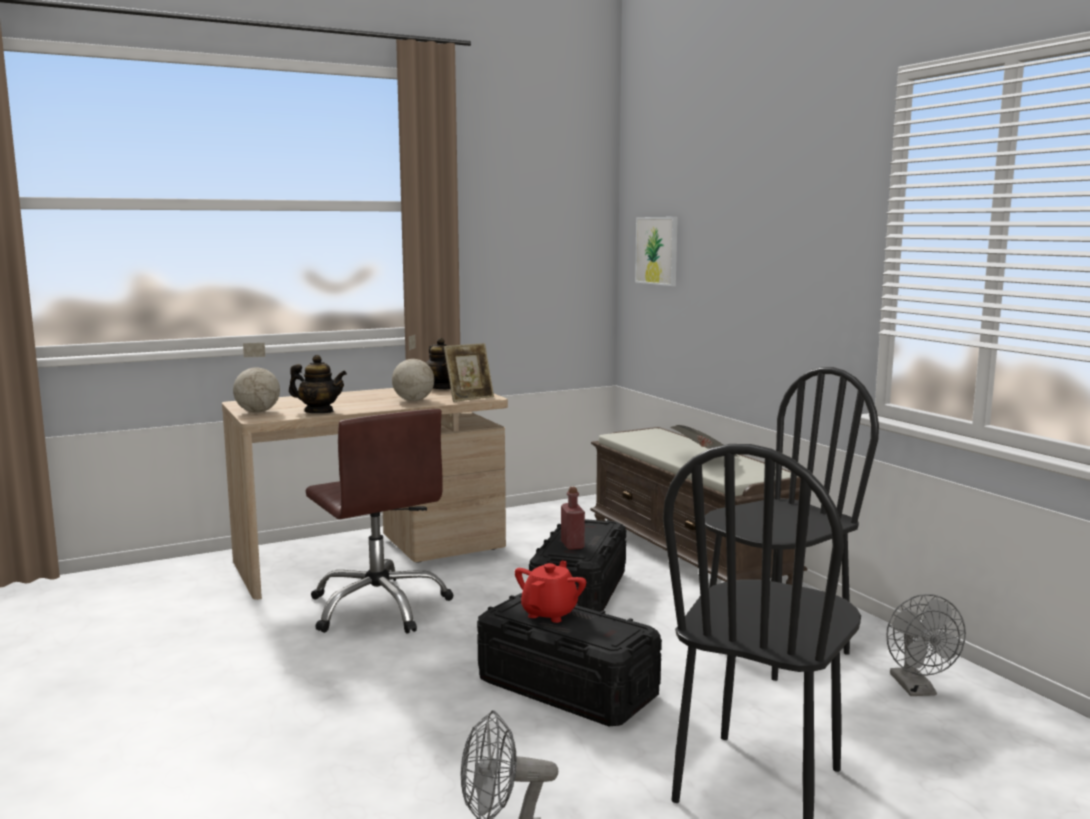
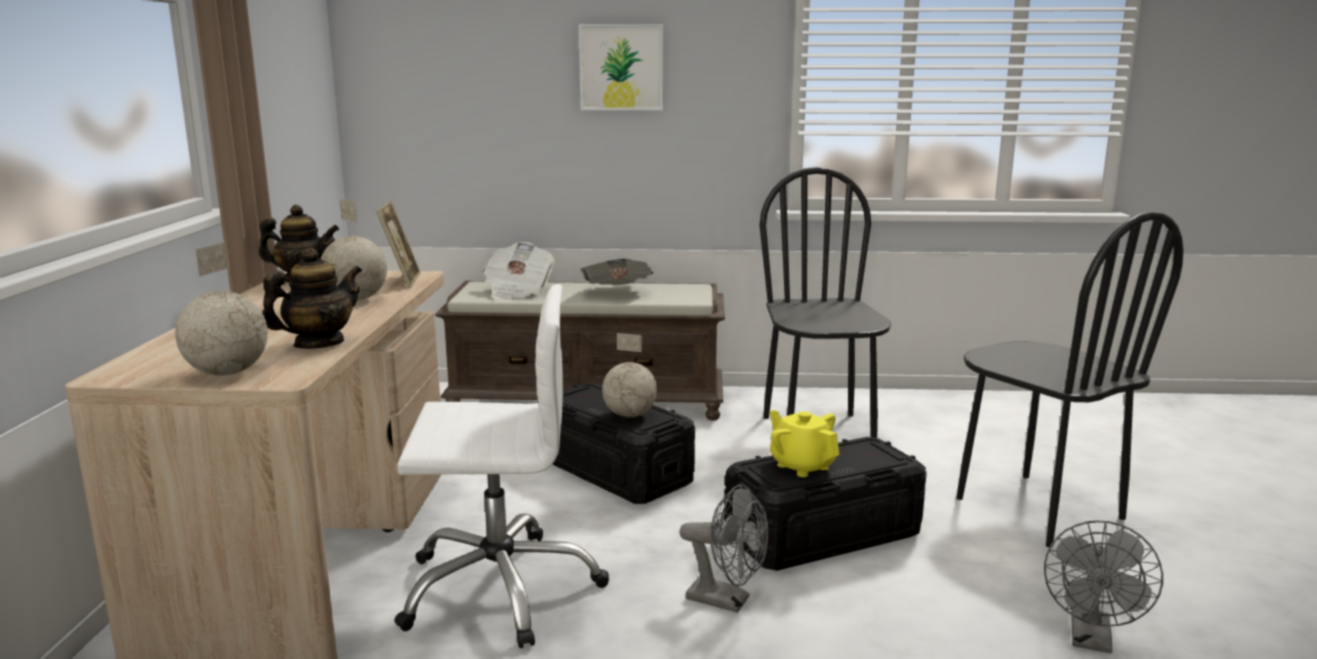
camera: 60 degrees left, 5 degrees up
(379, 607) = (500, 588): brown office chair -> white office chair
(550, 613) = (802, 466): red teapot -> yellow teapot
(572, 545) = (629, 415): red bottle -> globe
(655, 440) = (518, 291): none -> newspaper
(657, 250) = (427, 67): picture -> picture (621, 67)
(917, 689) = (924, 416): grey fan -> grey fan (727, 600)

